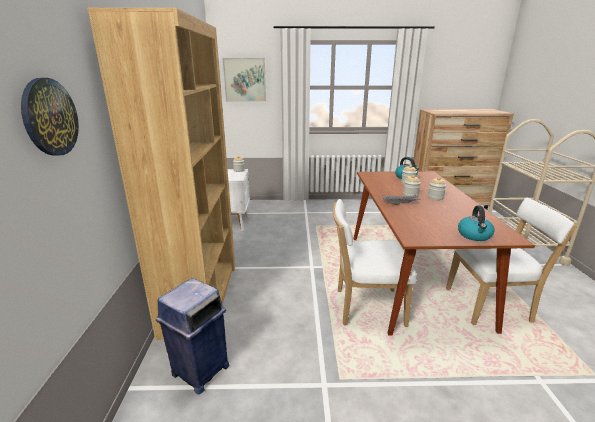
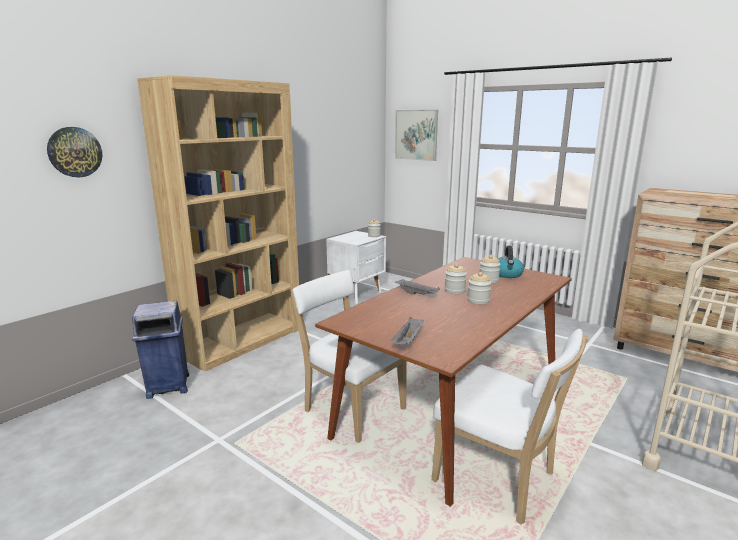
camera: 40 degrees right, 5 degrees down
(474, 235) = (408, 341): kettle -> grey tray

